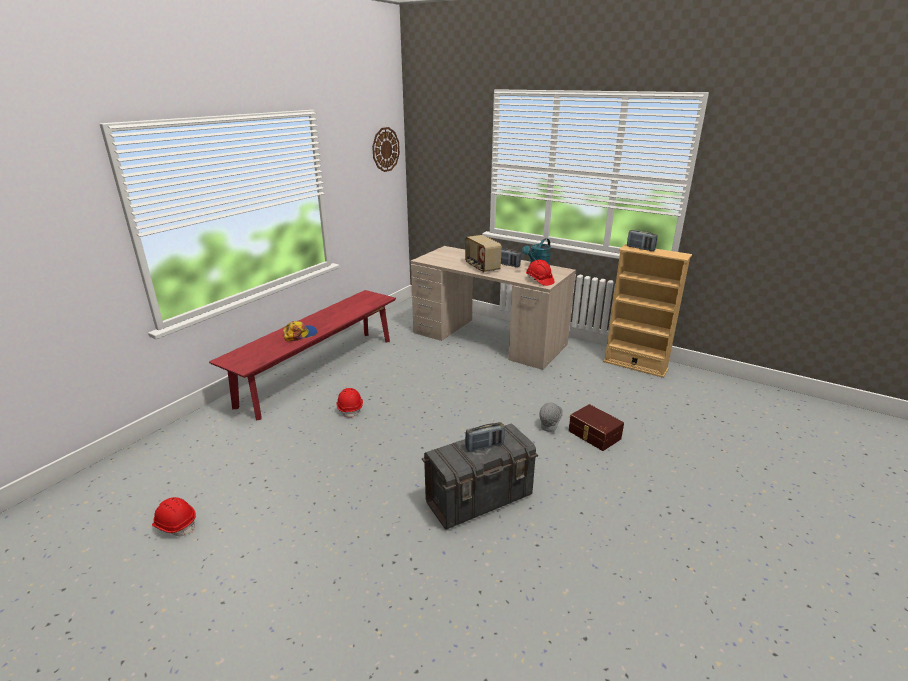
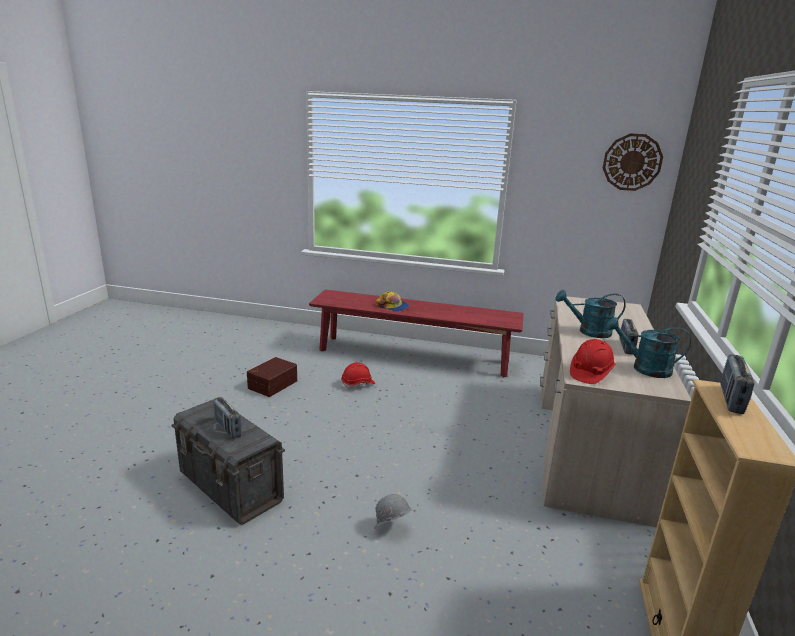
camera: 70 degrees right, 5 degrees down
(175, 524) = (191, 357): red hard hat -> none
(481, 267) = (588, 332): radio -> turquoise watering can
(593, 435) = (390, 579): brown storage box -> brown storage box (272, 384)

